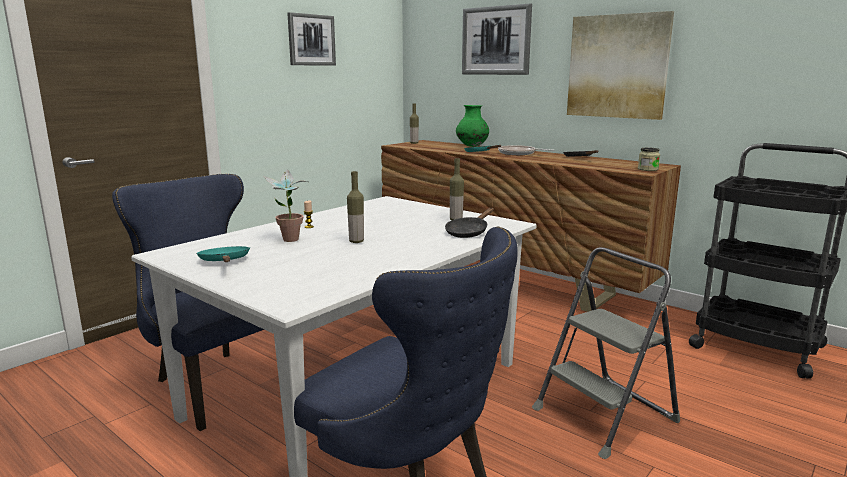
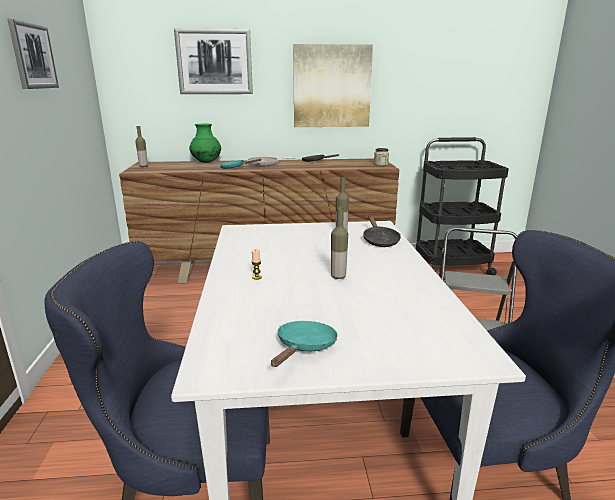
camera: 45 degrees left, 5 degrees up
(225, 262) = (304, 347): turquoise frying pan -> turquoise frying pan turned 90 degrees clockwise
(290, 241) = (288, 298): potted plant -> none

